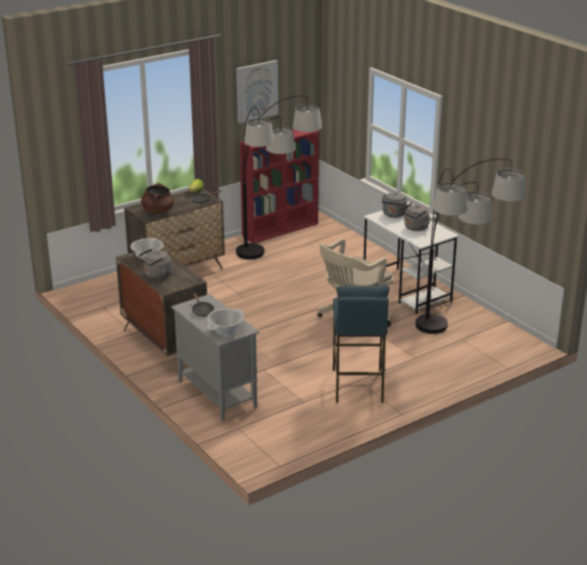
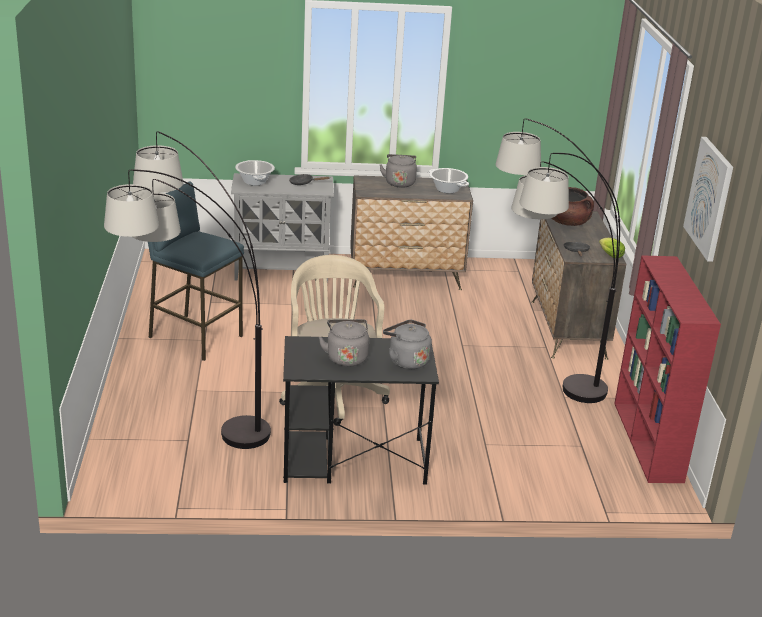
camera: 120 degrees right, 0 degrees up
(407, 291) = (352, 460): white desk -> black desk

